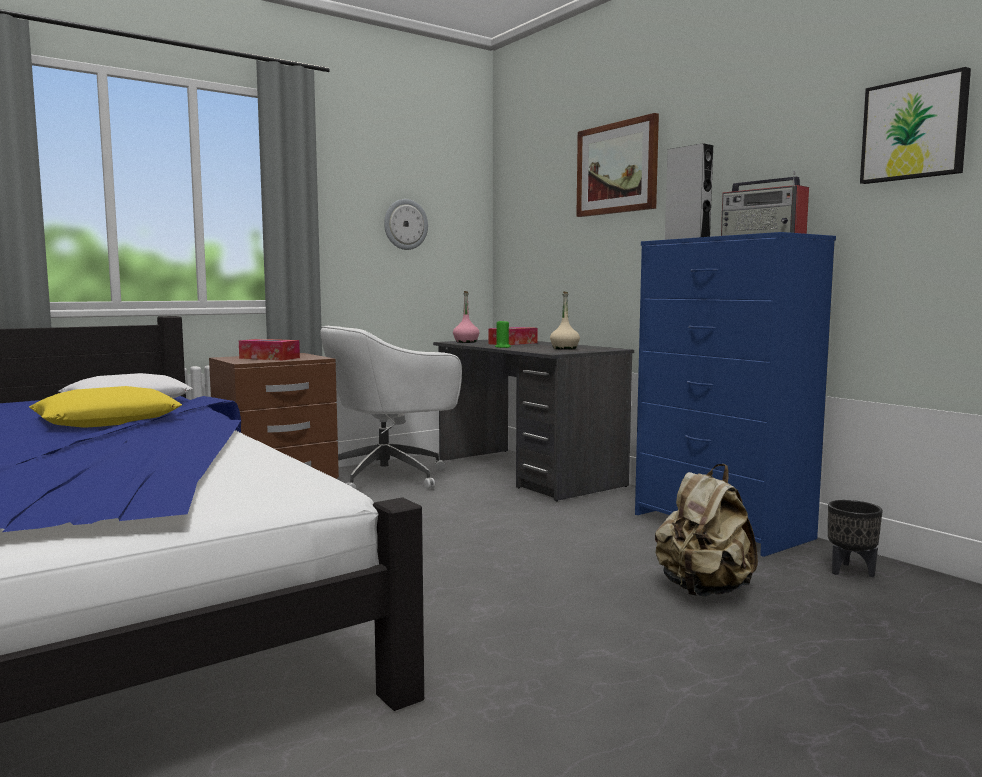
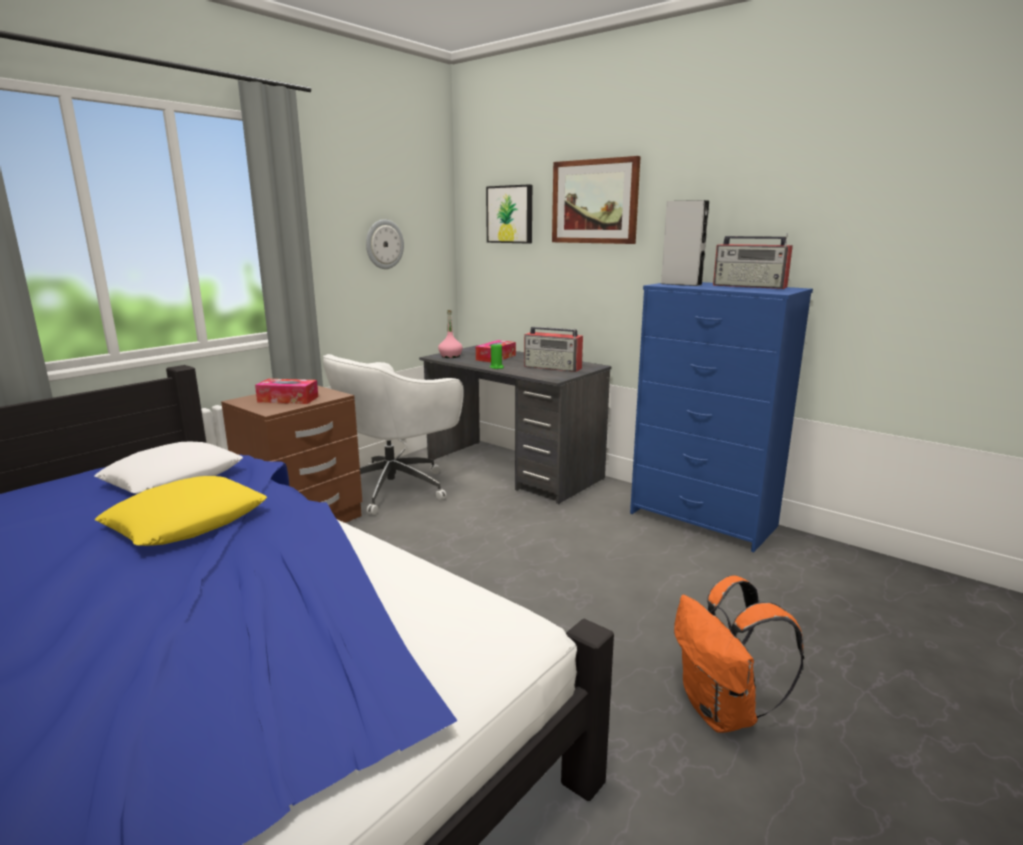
camera: 15 degrees left, 10 degrees up
(564, 348) = (553, 367): beige bottle -> radio
(605, 671) = (722, 712): none -> orange backpack
(703, 590) = (735, 599): beige backpack -> none
(850, 571) = (822, 560): black planter -> none
(914, 129) = (892, 206): picture -> picture (510, 214)

